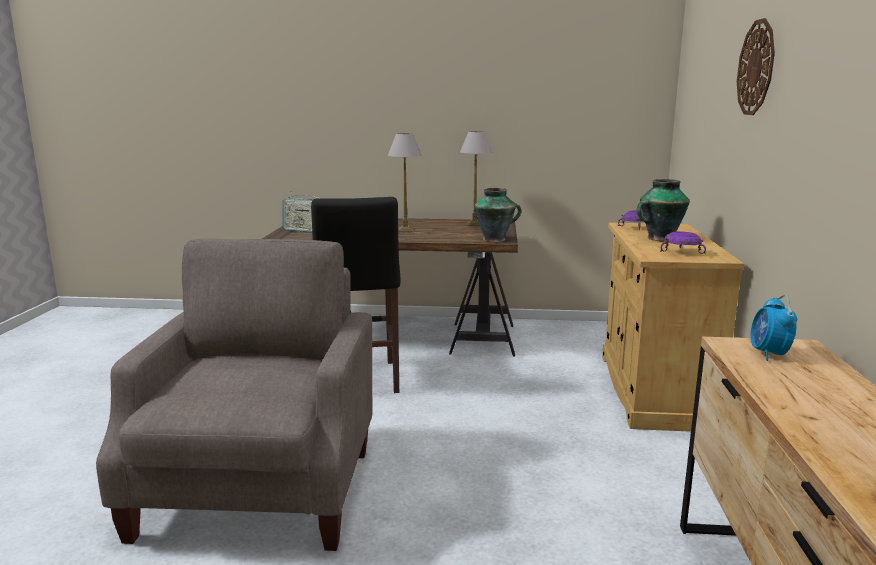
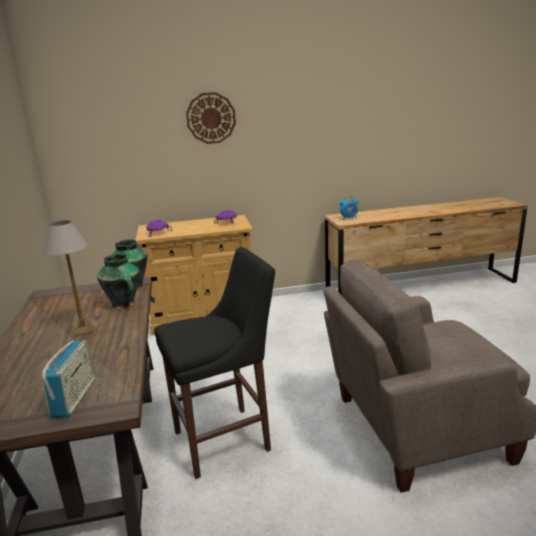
camera: 105 degrees left, 5 degrees up
(475, 224) = (52, 303): table lamp -> none
(659, 239) = (191, 227): vase -> vase (124, 305)

